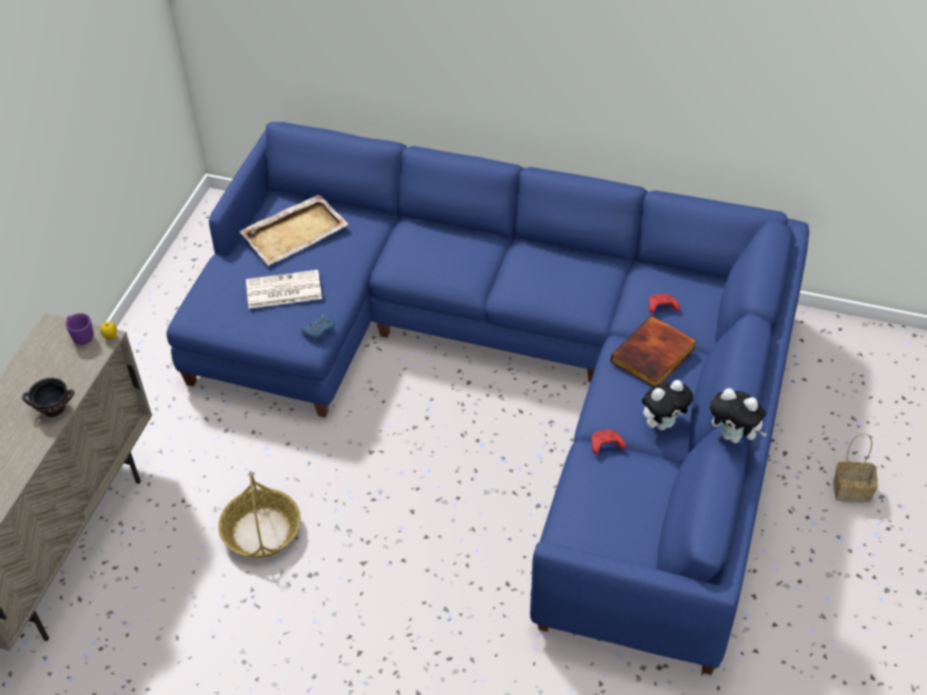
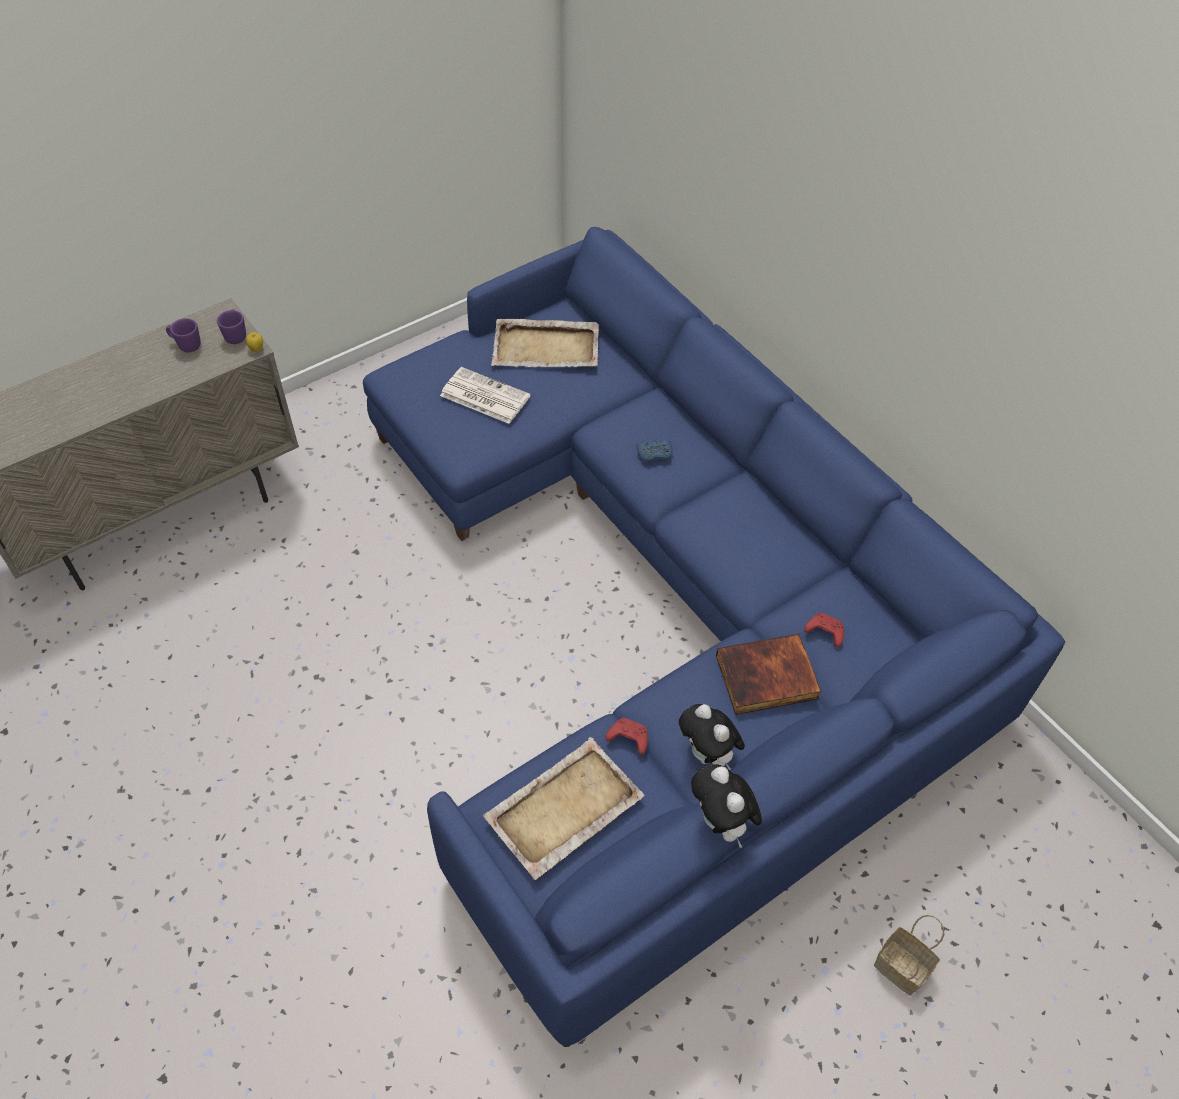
camera: 35 degrees right, 5 degrees up
(47, 365) = (186, 345): none -> purple mug
(54, 409) = (153, 387): black bowl -> none
(262, 531) = (316, 610): basket -> none
(319, 330) = (481, 452): blue game controller -> blue game controller (654, 454)
(609, 512) = (562, 809): none -> beige tray
(663, 423) = (708, 755): plush toy -> plush toy turned 45 degrees clockwise

